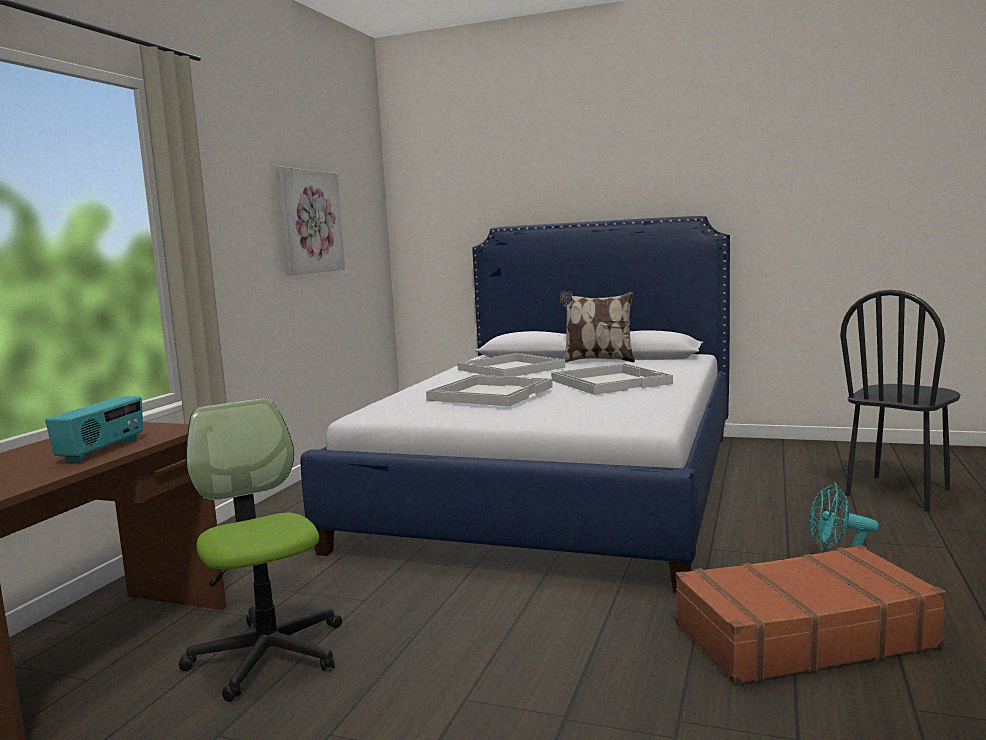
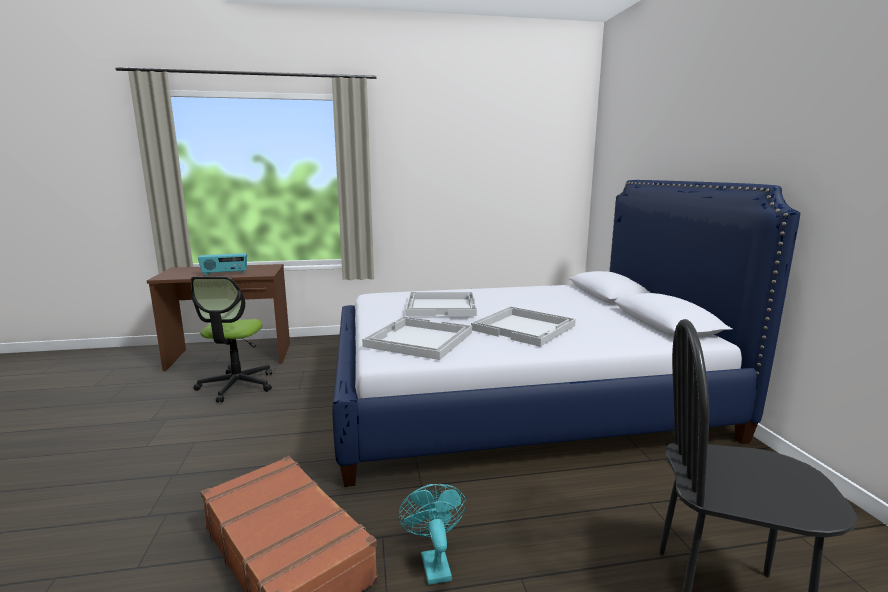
camera: 60 degrees right, 5 degrees up
(268, 655) = (237, 386): office chair -> office chair turned 150 degrees clockwise
(309, 221) = (486, 169): picture -> none
(510, 368) = (540, 297): white tray -> white tray (418, 339)
(597, 361) = (614, 313): pillow -> none

